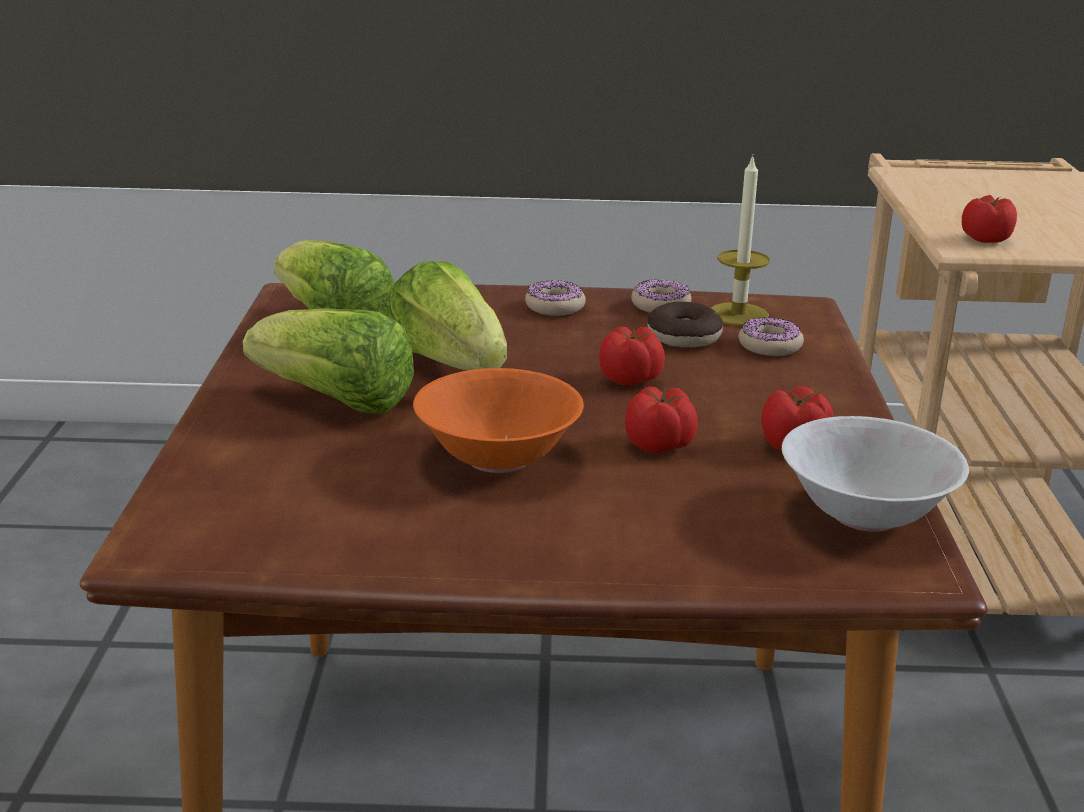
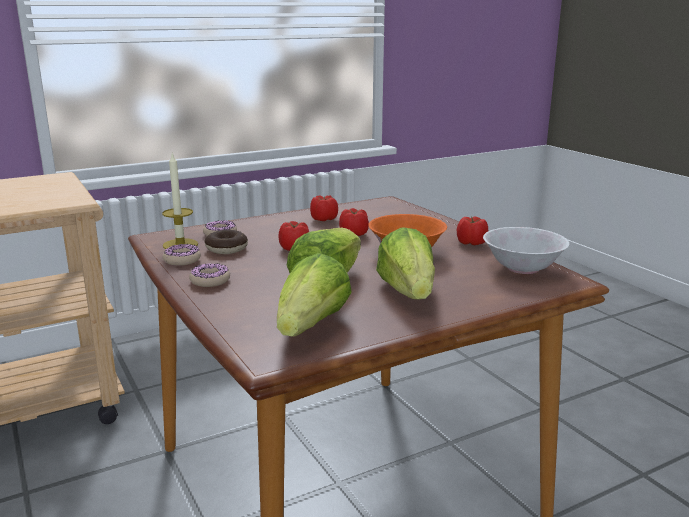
camera: 120 degrees left, 5 degrees down
(865, 513) = (361, 207): white bowl -> white bowl (522, 268)
(985, 239) = (57, 199): tomato -> tomato (472, 243)

